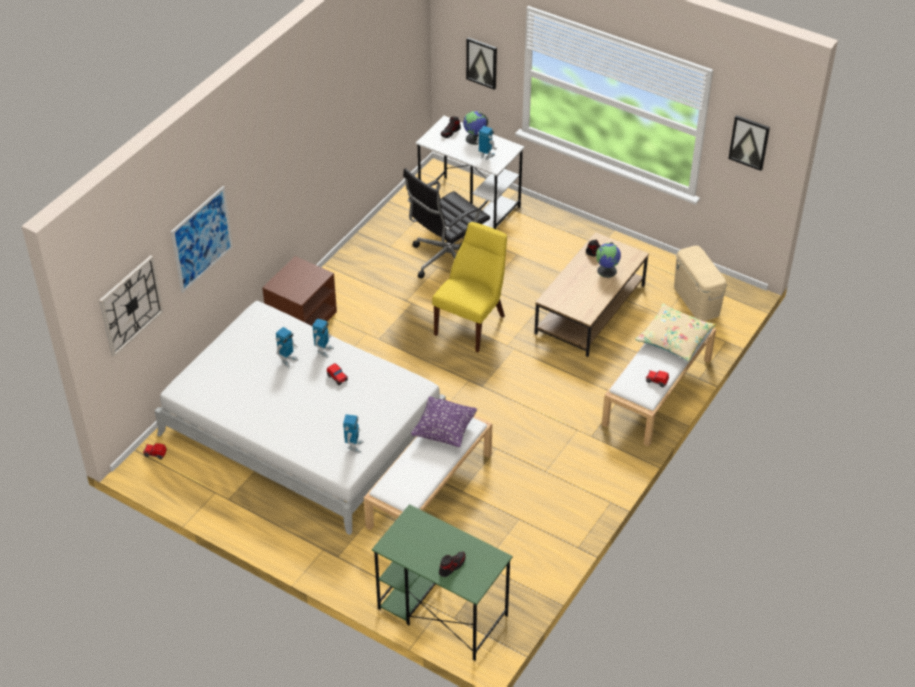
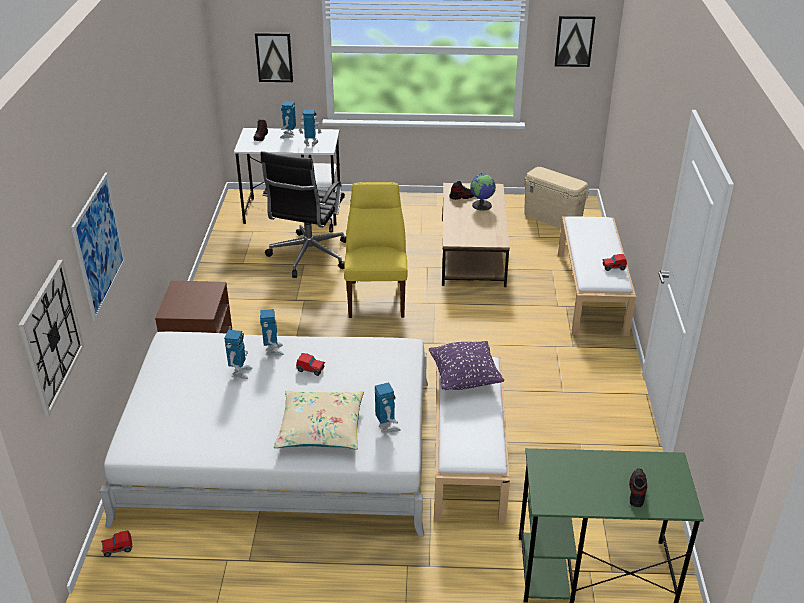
camera: 30 degrees left, 10 degrees down
(474, 139) = (288, 135): globe -> toy robot
(674, 338) = (592, 232): beige pillow -> beige pillow (320, 428)

